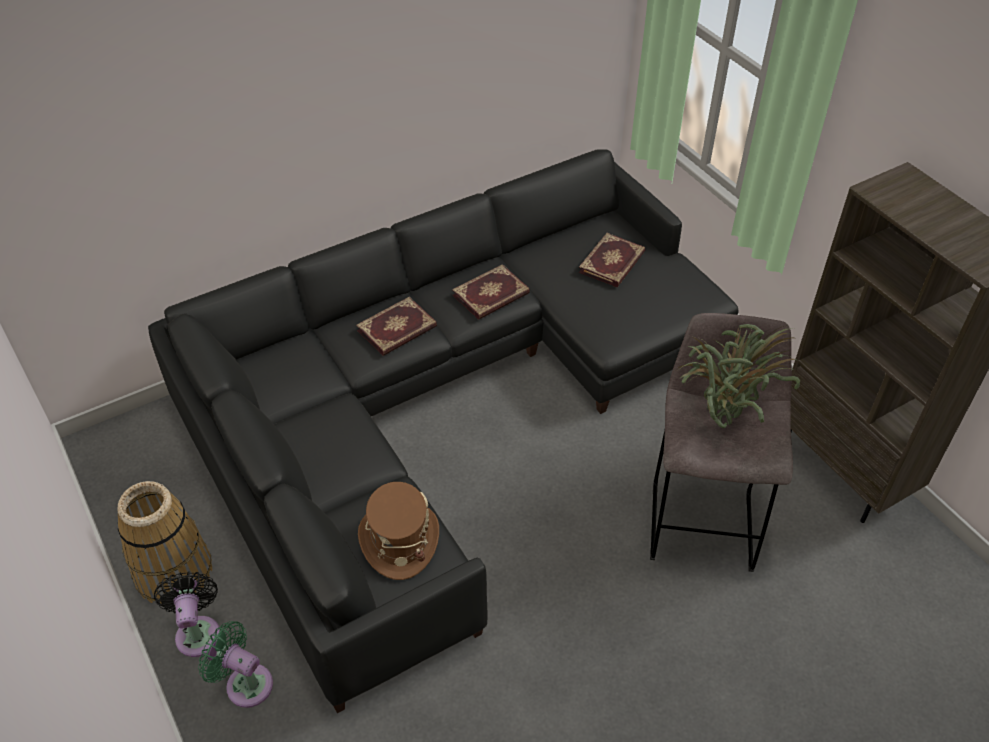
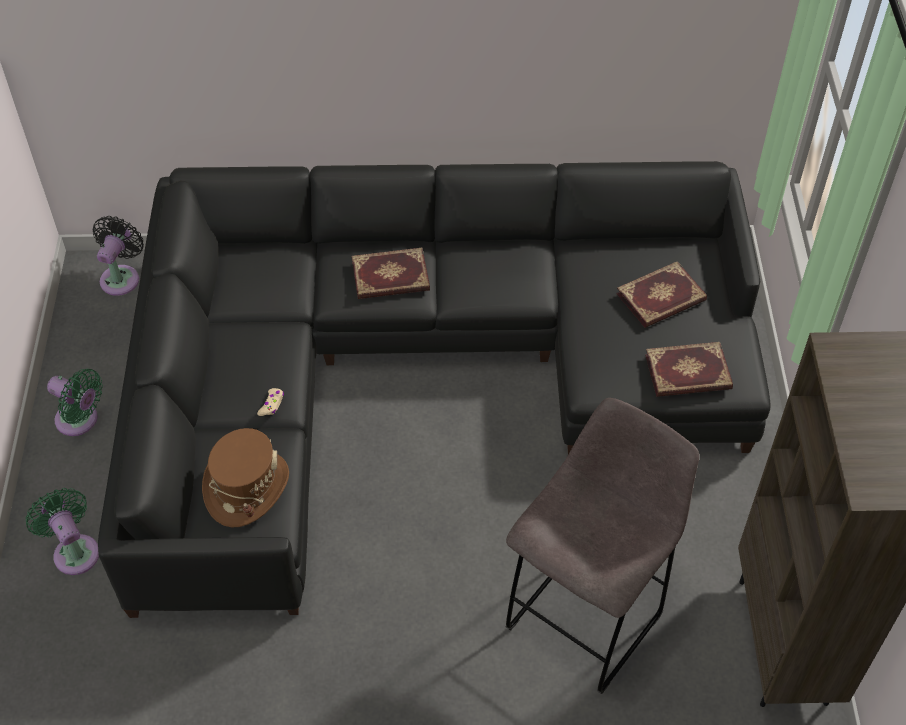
camera: 30 degrees right, 5 degrees up
(174, 571) = (80, 421): basket -> green fan
(198, 631) = (66, 485): black fan -> black fan (122, 277)
(371, 466) = (272, 405): none -> beige game controller
(491, 295) = (508, 280): book -> book (688, 373)
(721, 422) = (599, 521): potted plant -> none

